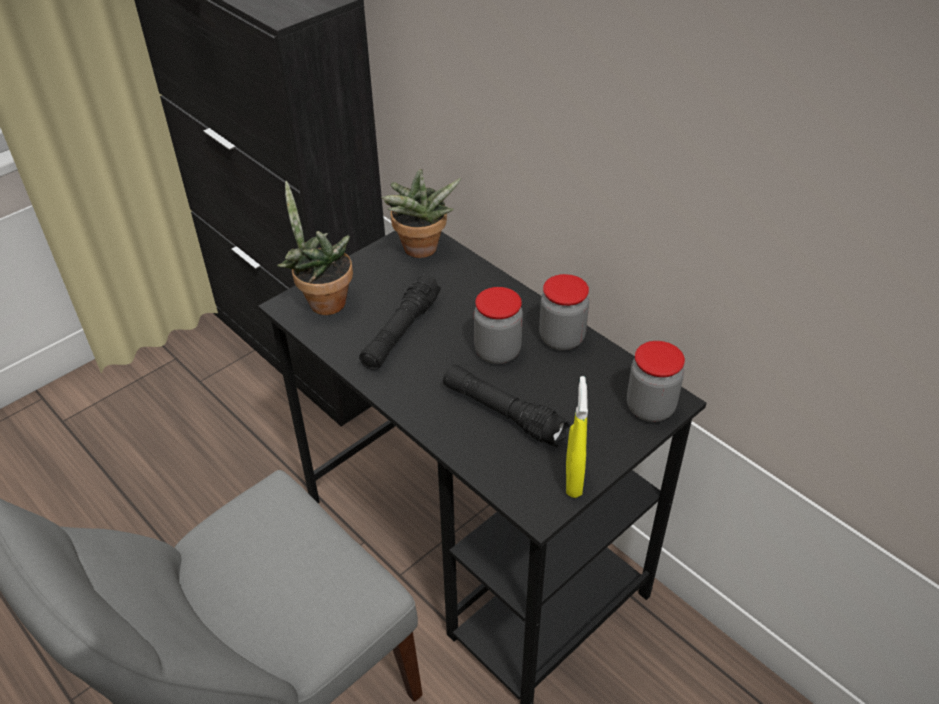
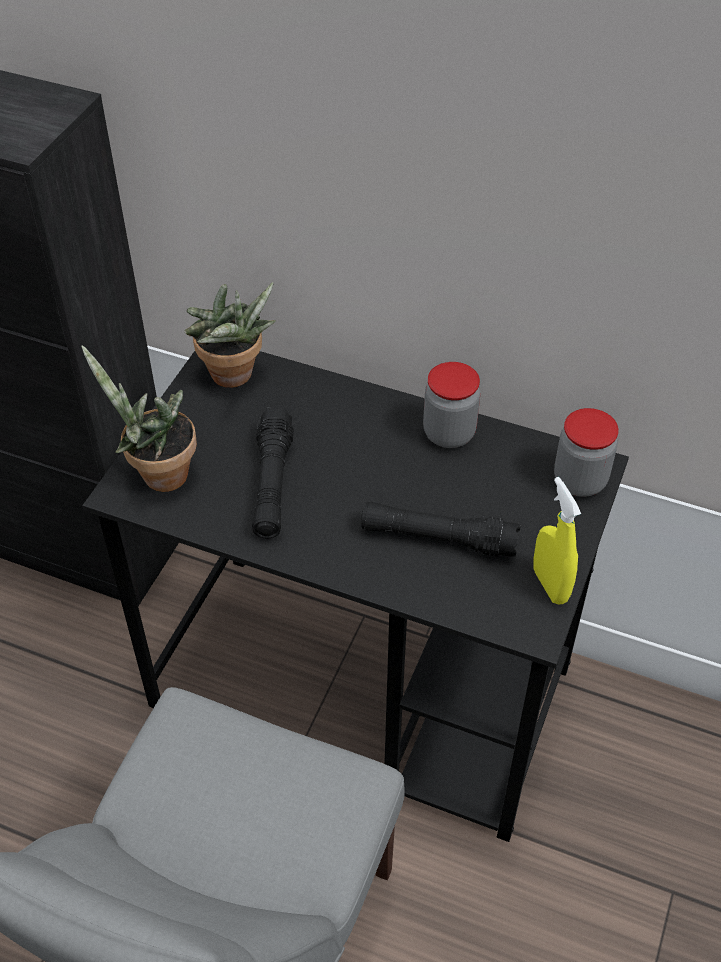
camera: 25 degrees left, 5 degrees up
(497, 351) = (391, 471): jar -> none

